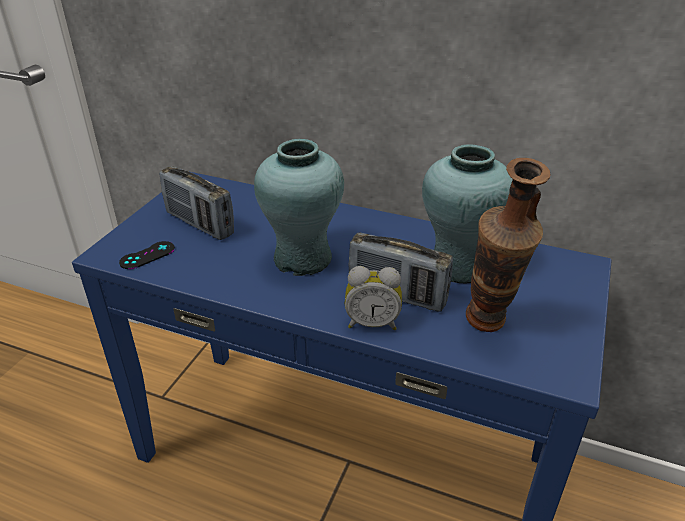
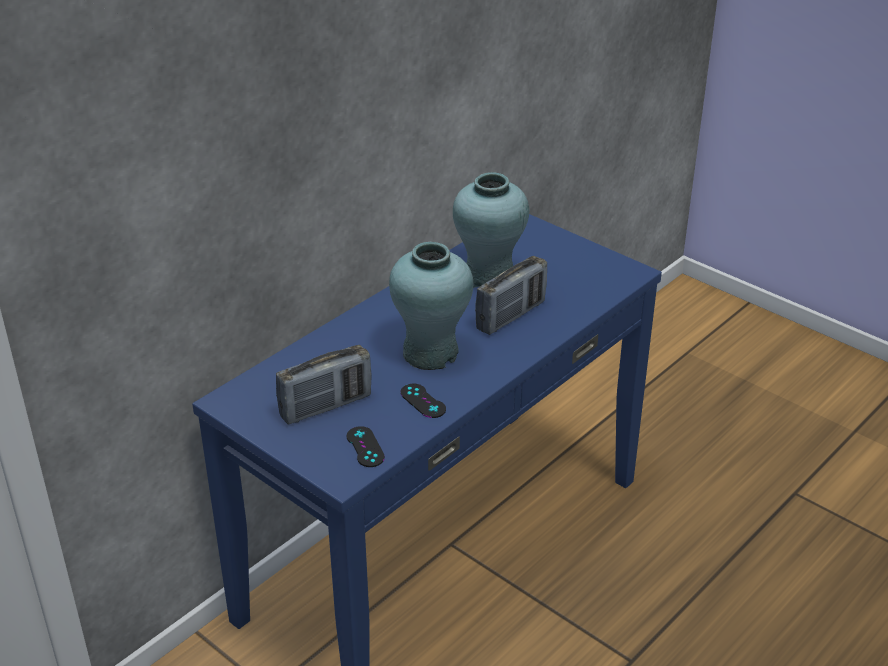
camera: 70 degrees left, 0 degrees up
(224, 271) = (423, 401): none -> black game controller
(372, 323) = (539, 336): alarm clock -> none
(488, 329) = (572, 287): vase -> none

